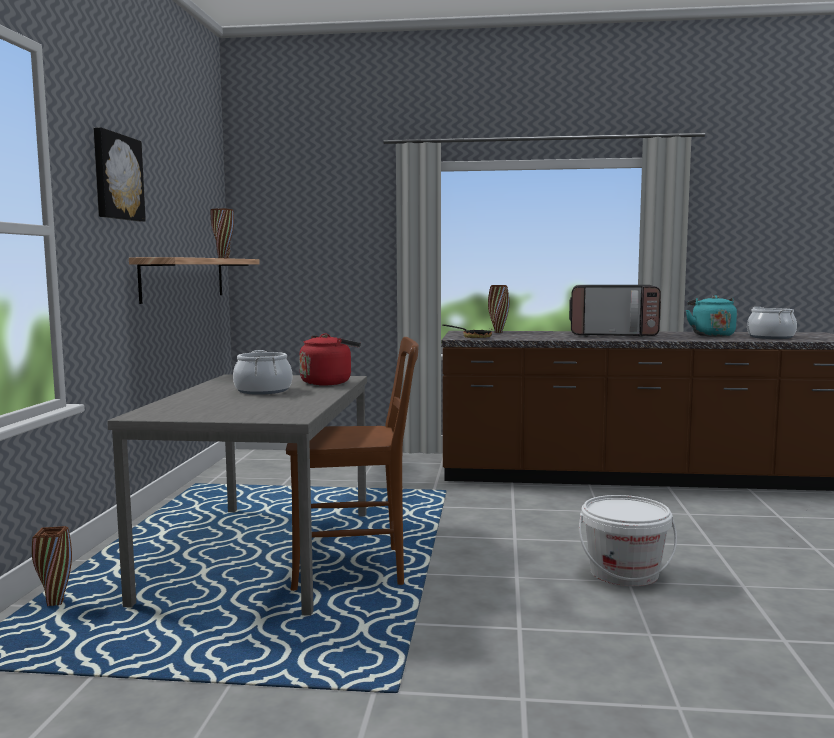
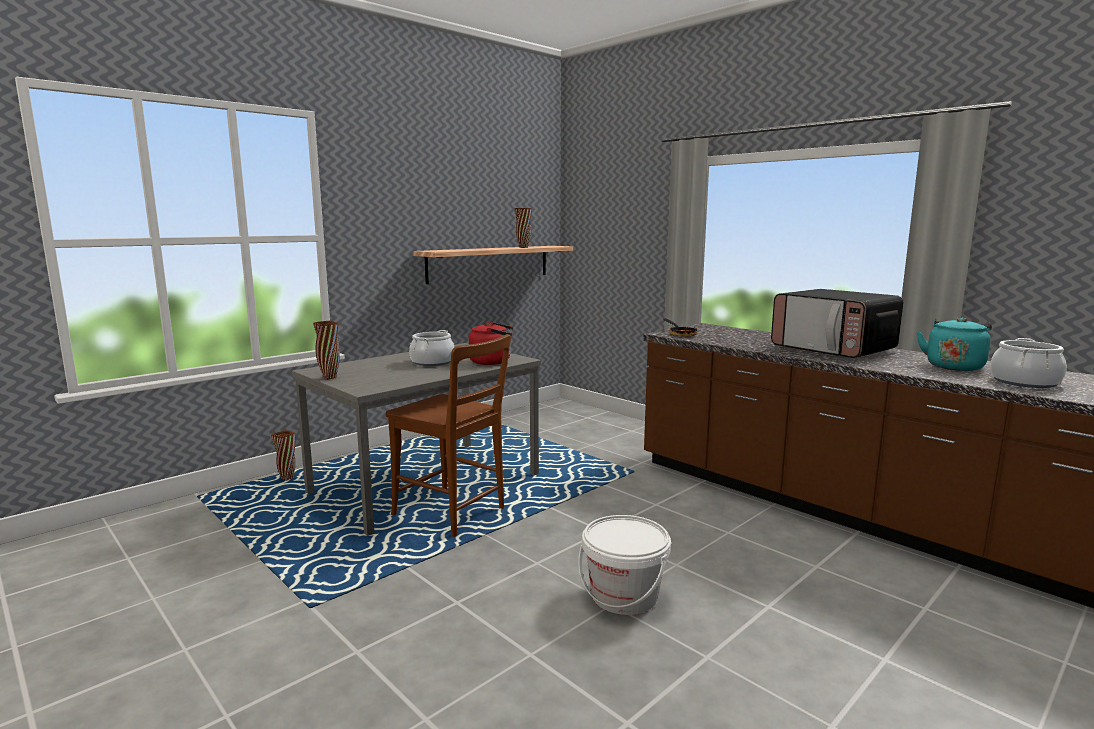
camera: 40 degrees right, 5 degrees up
(116, 177) = (401, 193): picture -> none
(498, 332) = (733, 330): brown vase -> brown vase (329, 377)

